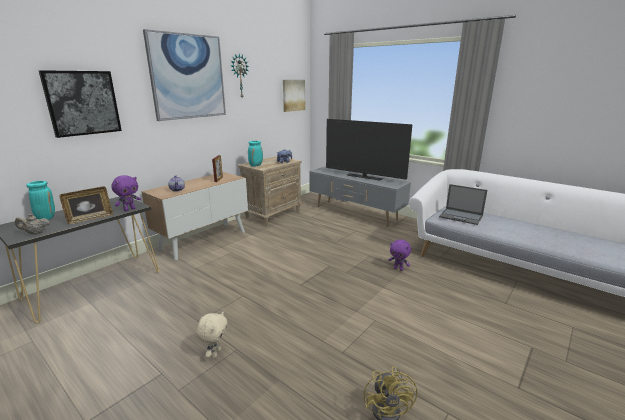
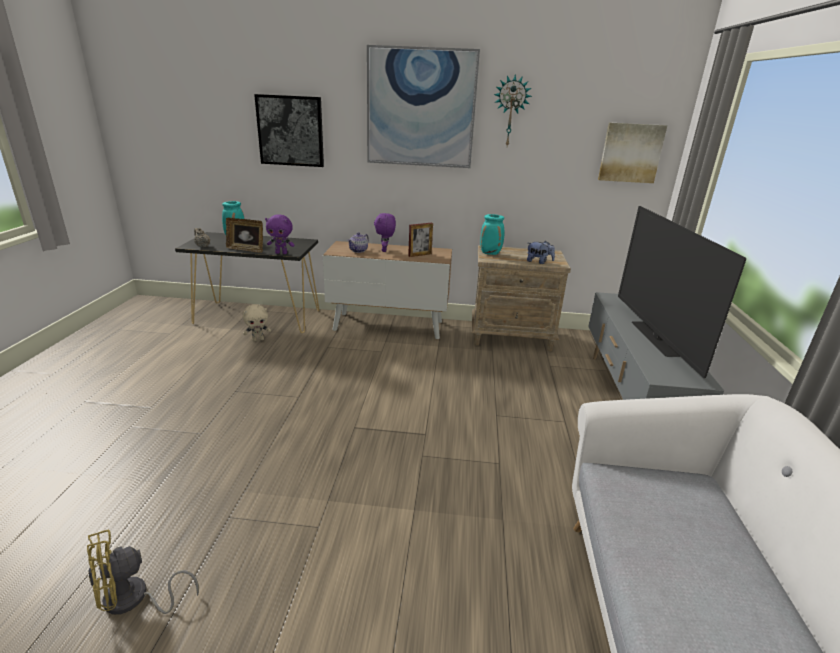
camera: 55 degrees right, 5 degrees up
(215, 353) = (189, 423): beige plush toy -> beige plush toy (258, 339)
(398, 268) = (491, 510): purple plush toy -> purple plush toy (385, 250)
(461, 216) = (658, 507): laptop -> none

